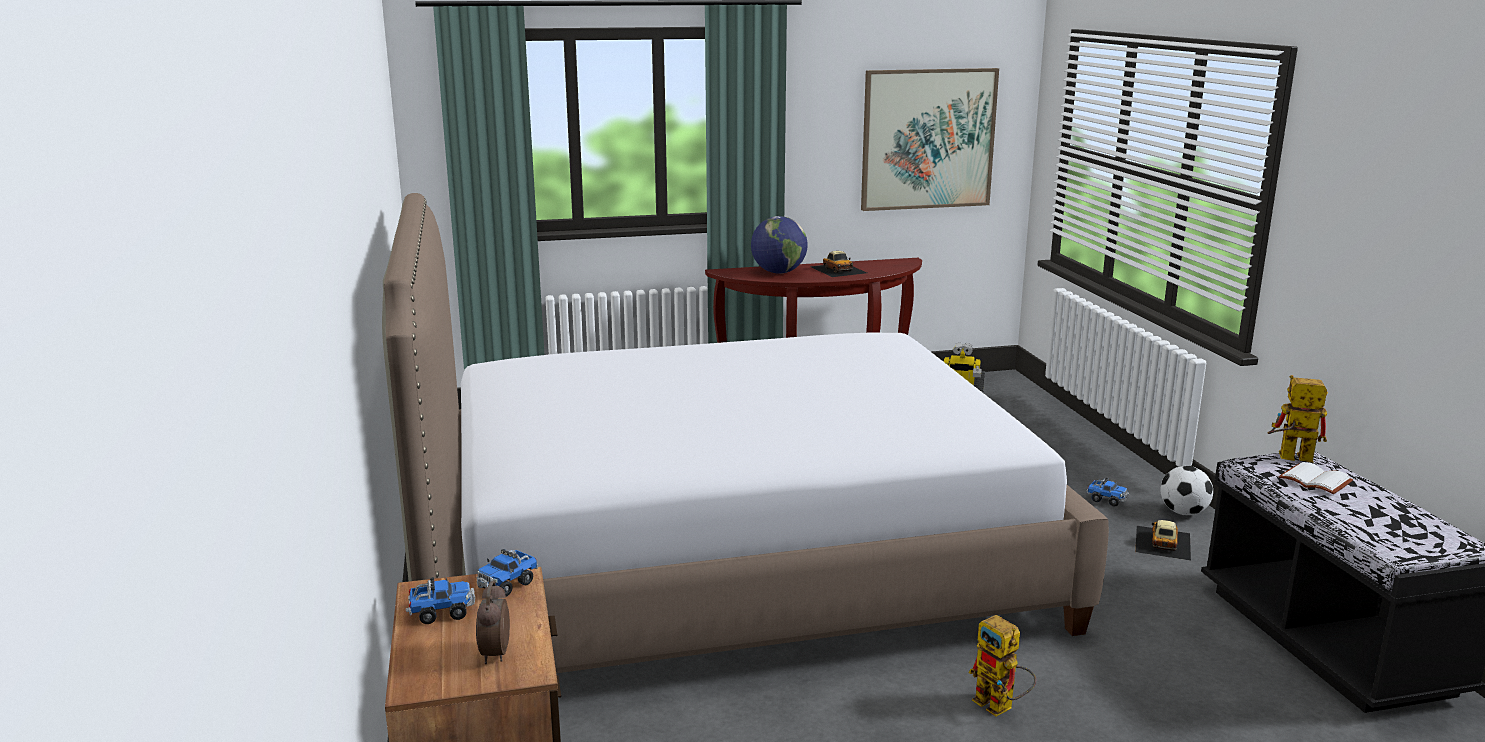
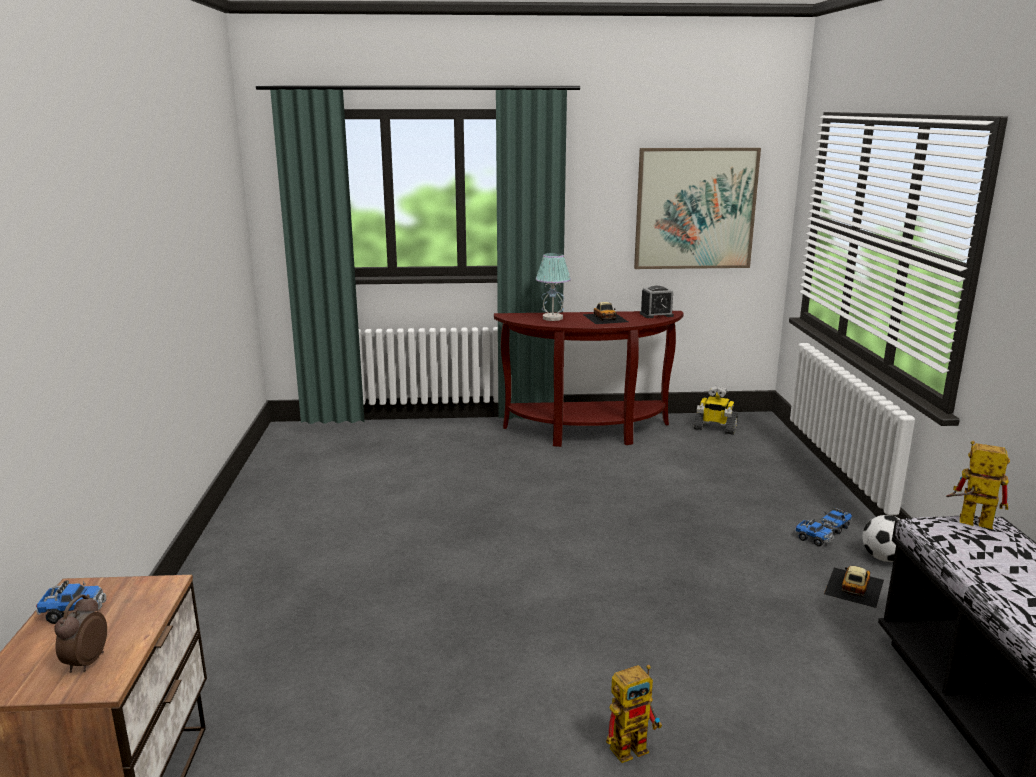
camera: 10 degrees right, 0 degrees up
(507, 584) = (149, 590): toy truck -> toy truck (834, 527)
(726, 564) = (445, 570): bed -> none
(778, 272) = (552, 318): globe -> table lamp
(893, 263) = (656, 315): none -> alarm clock
(1001, 707) = (634, 745): toy robot -> toy robot turned 90 degrees counterclockwise
(1313, 481) = (985, 549): white book -> none

